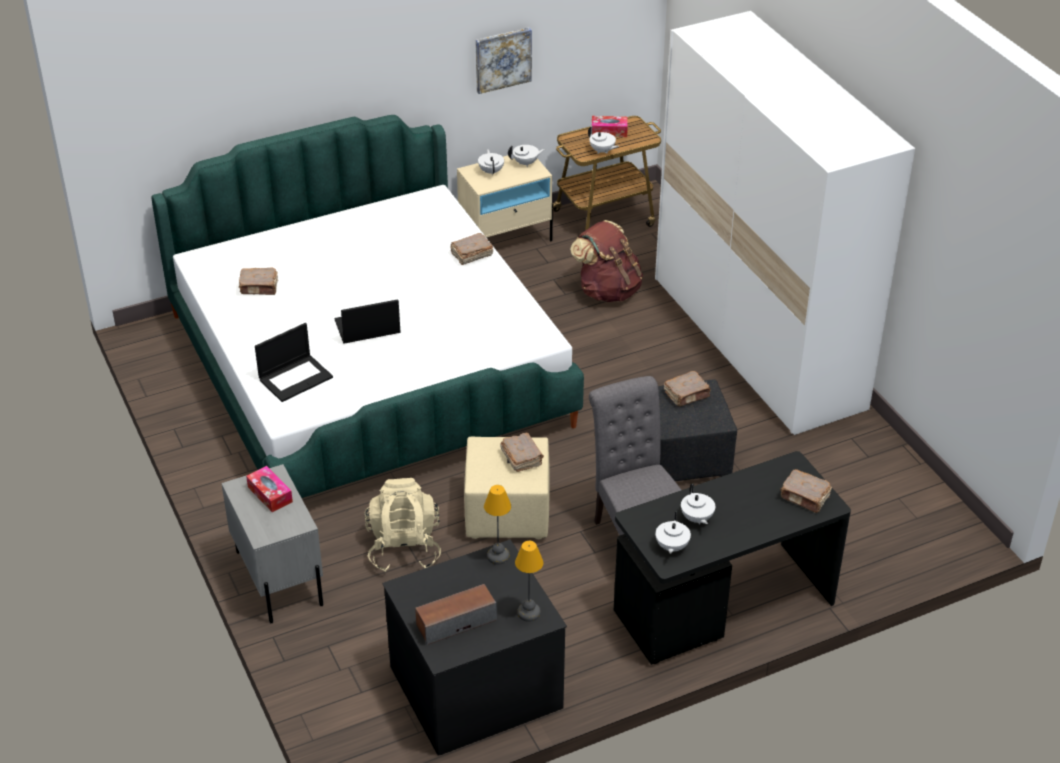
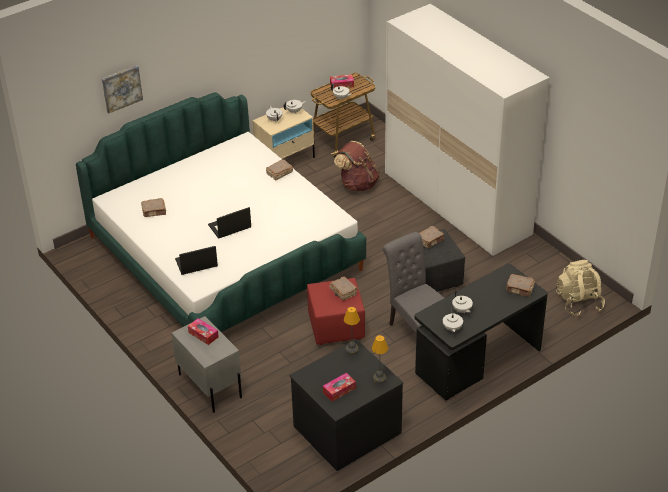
camera: 10 degrees left, 0 degrees up
(296, 378) = (196, 263): laptop -> laptop turned 150 degrees counterclockwise
(404, 548) = (280, 357): beige backpack -> beige backpack (578, 302)
(456, 622) = (339, 390): speaker -> tissue box
(502, 59) = (275, 49): picture -> picture (121, 88)
(506, 515) = (335, 328): beige ottoman -> red ottoman

